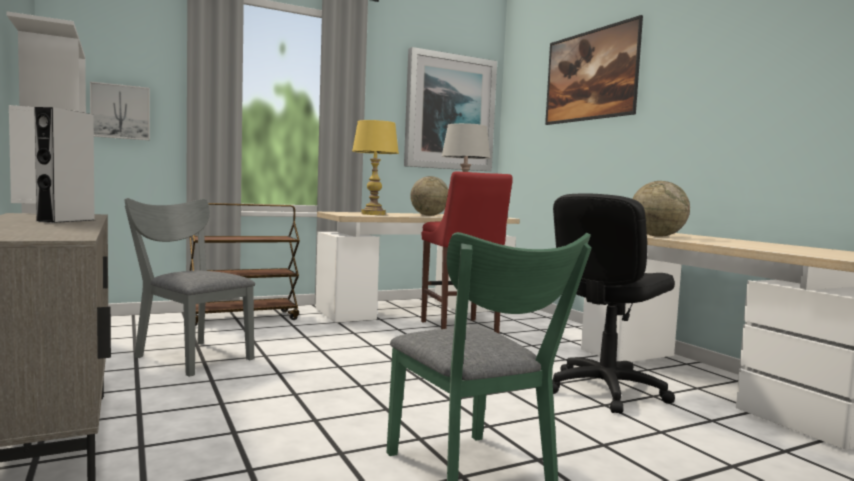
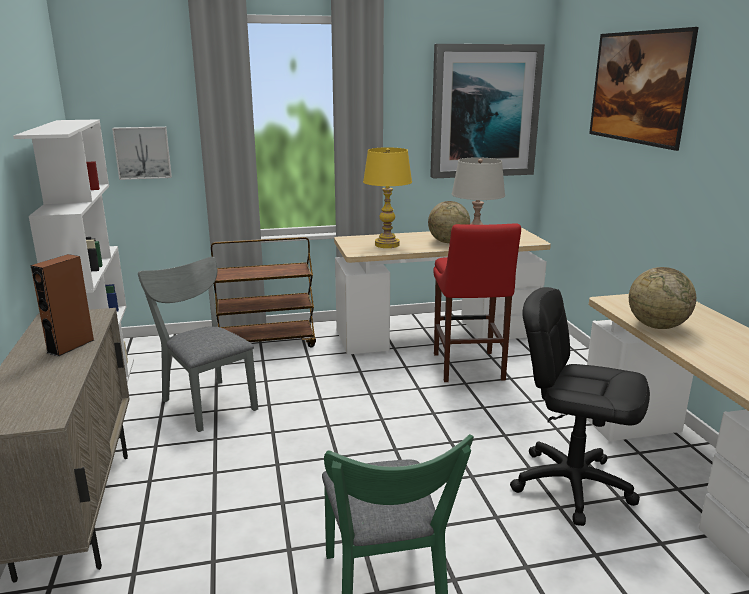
camera: 15 degrees right, 15 degrees up
(66, 220) = (71, 346): grey speaker -> brown speaker
(605, 391) = (571, 485): black office chair -> black office chair turned 60 degrees clockwise

